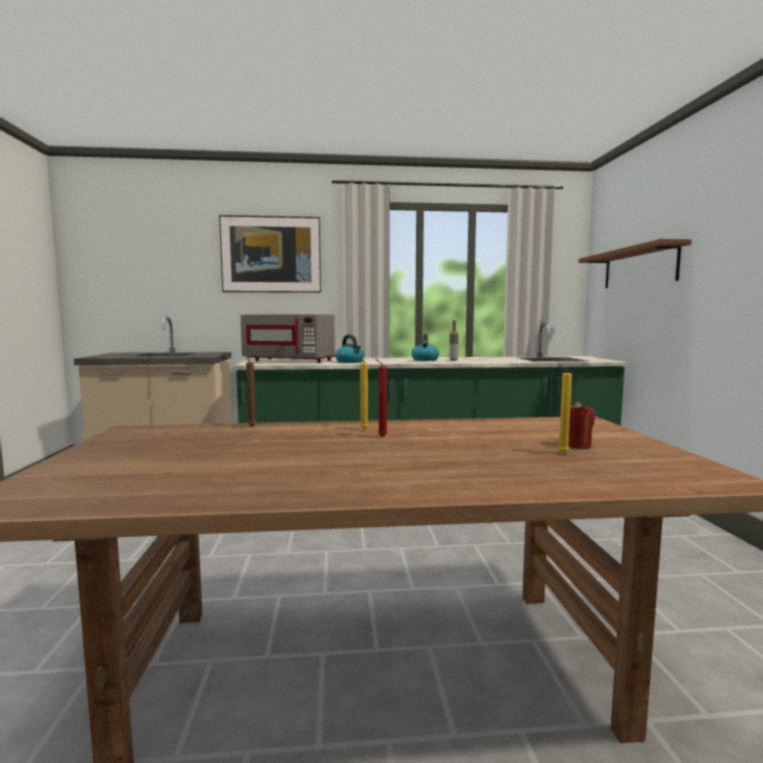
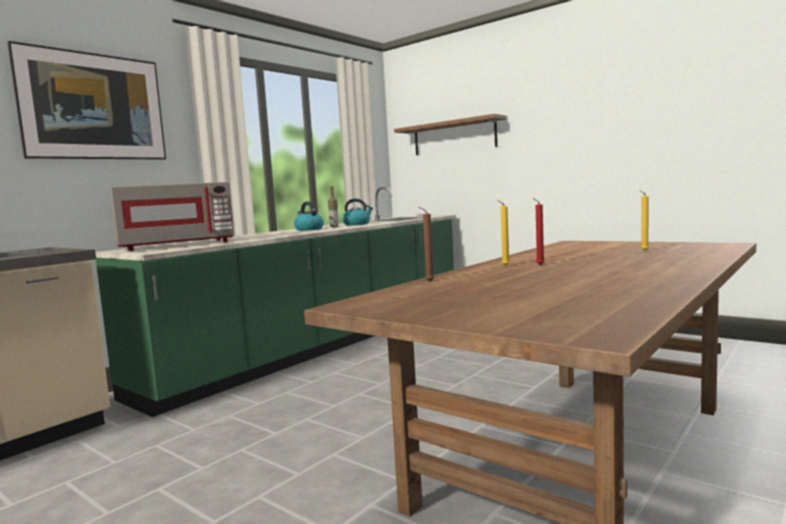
camera: 45 degrees left, 0 degrees up
(350, 362) = (254, 238): kettle -> kettle (357, 224)
(575, 445) = (629, 248): red candle -> none

